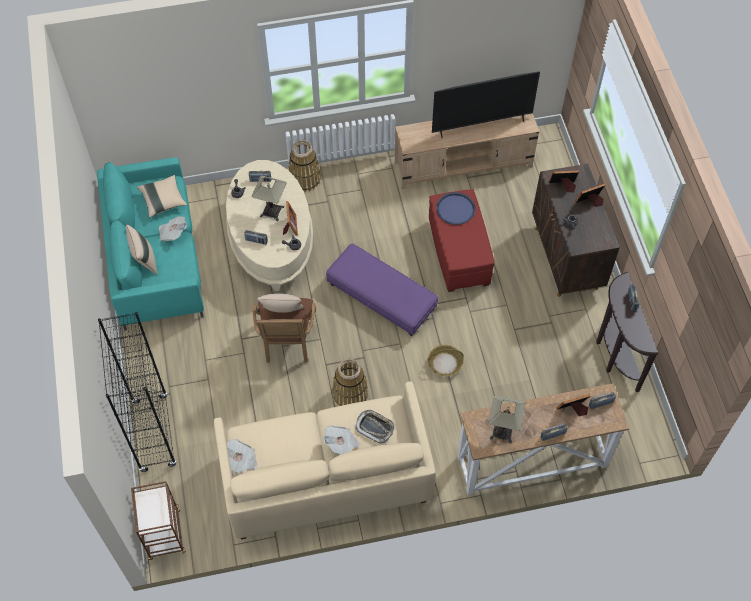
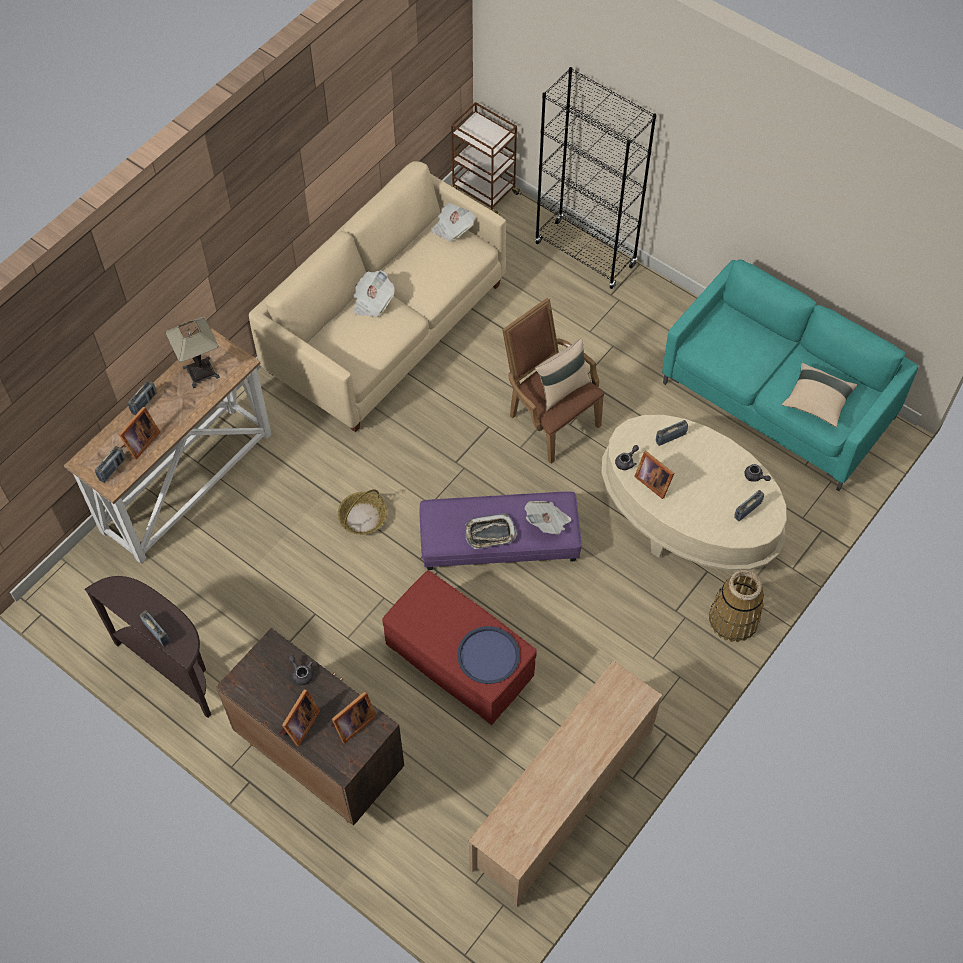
camera: 140 degrees right, 0 degrees up
(144, 260) = (756, 329): beige pillow -> none
(173, 233) = (763, 376): newspaper -> newspaper (547, 523)
(272, 211) = (692, 483): table lamp -> none
(350, 393) = (436, 417): basket -> none
(375, 427) = (353, 337): tray -> tray (490, 534)
(481, 125) = (554, 787): television -> none

